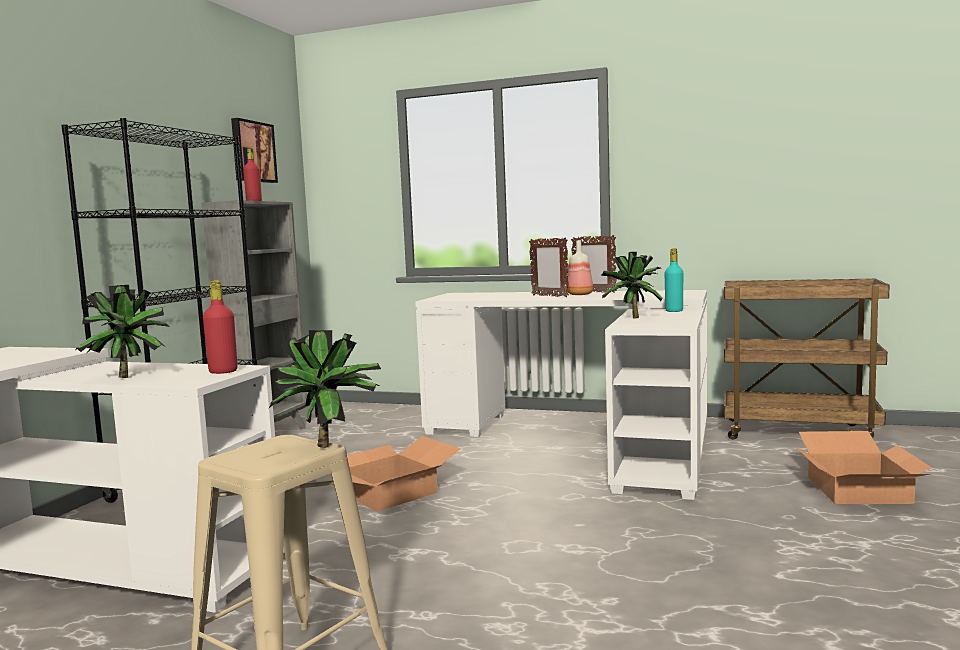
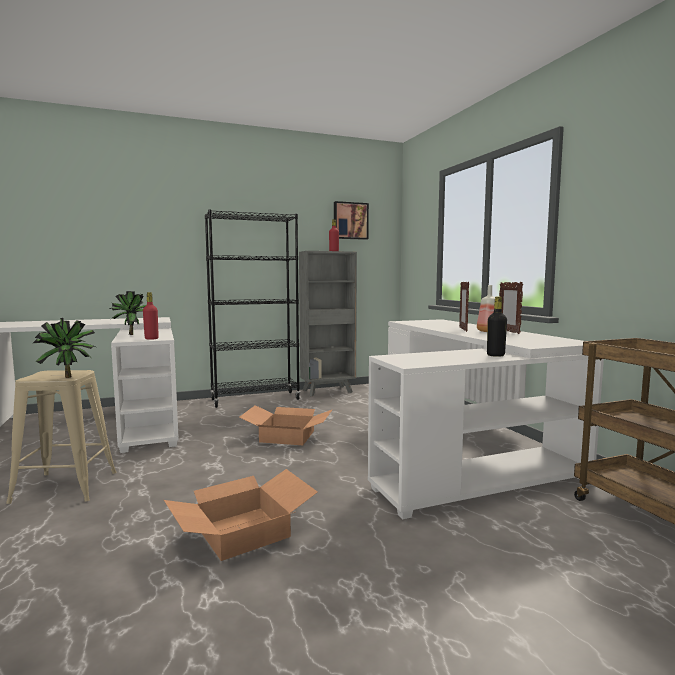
camera: 50 degrees right, 0 degrees up
(632, 318) = (431, 353): potted plant -> none
(674, 311) = (495, 355): turquoise bottle -> black bottle
(860, 490) = (556, 595): cardboard box -> cardboard box (242, 533)

